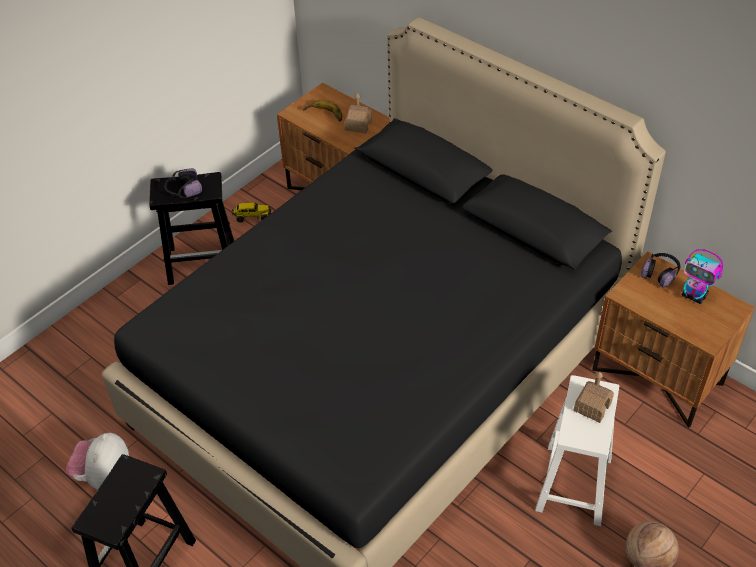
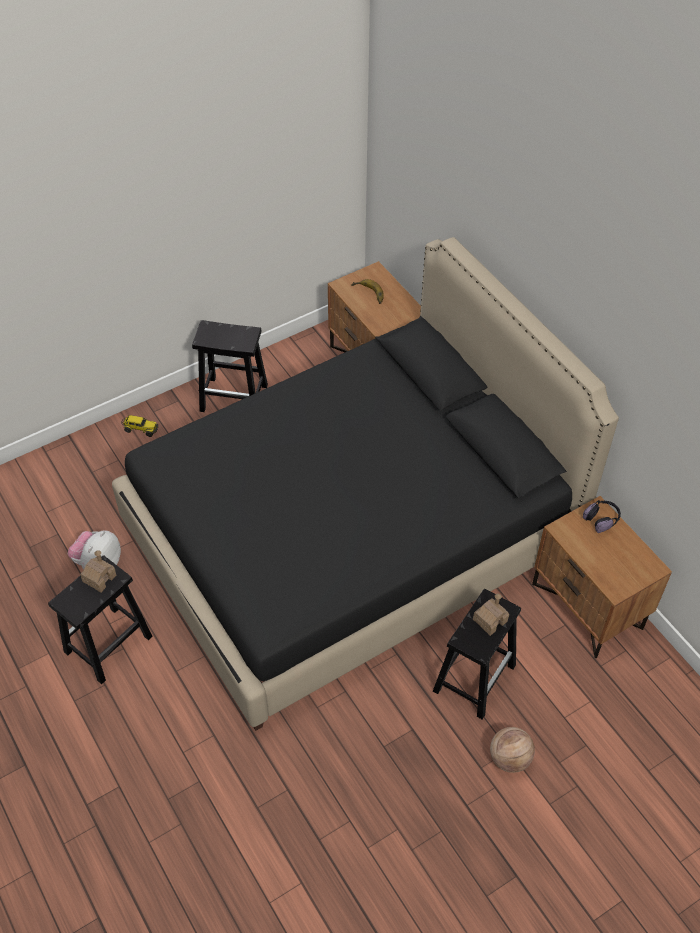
camera: 15 degrees right, 5 degrees up
(183, 190) = (224, 337): headphones -> none
(252, 216) = (290, 366): toy truck -> toy truck (140, 429)
(358, 125) = (394, 311): toy house -> toy house (99, 578)
(573, 482) = (474, 677): white stool -> black stool
(694, 296) = (622, 547): toy robot -> none

